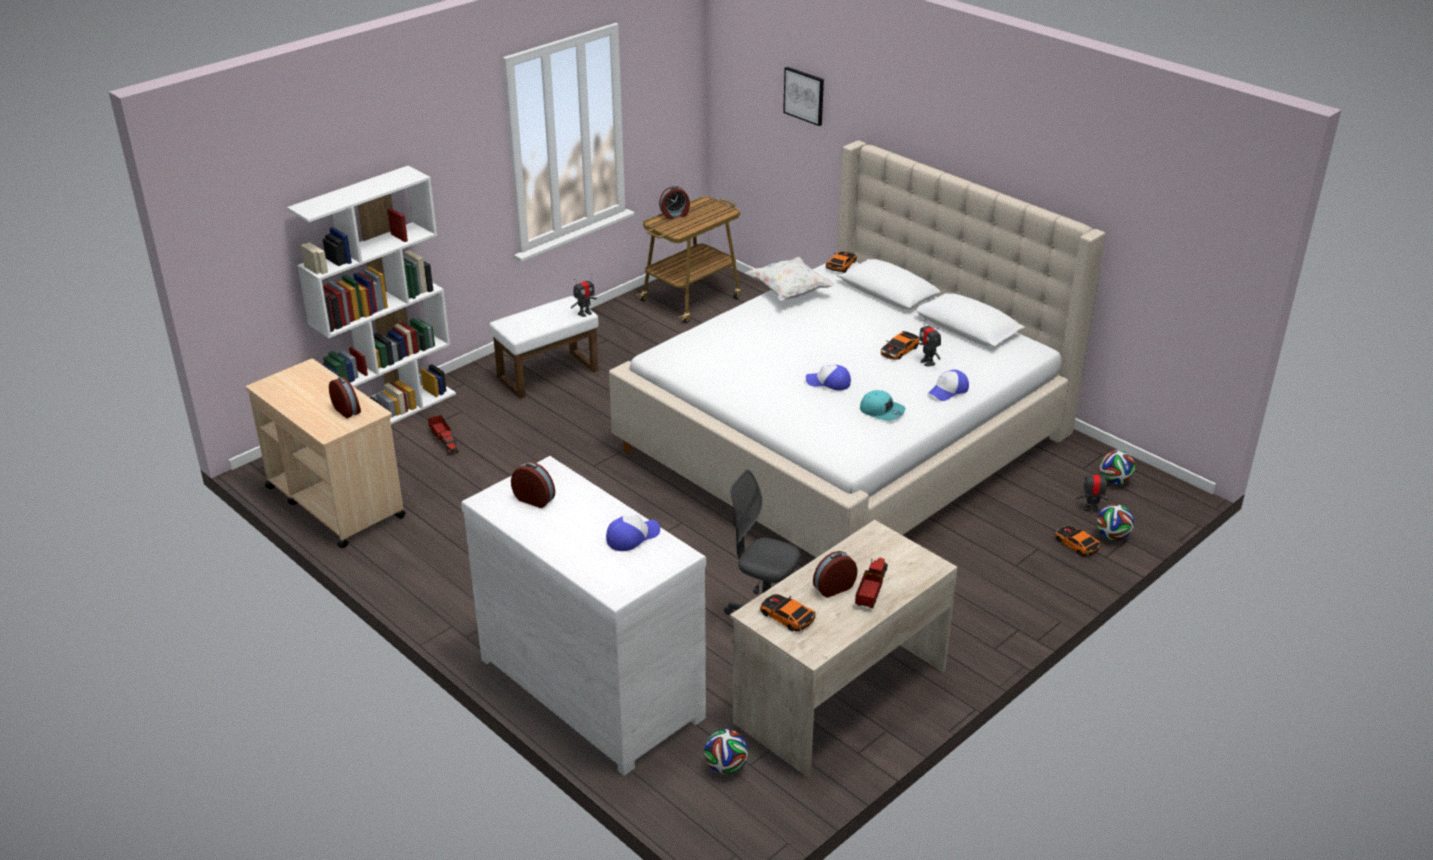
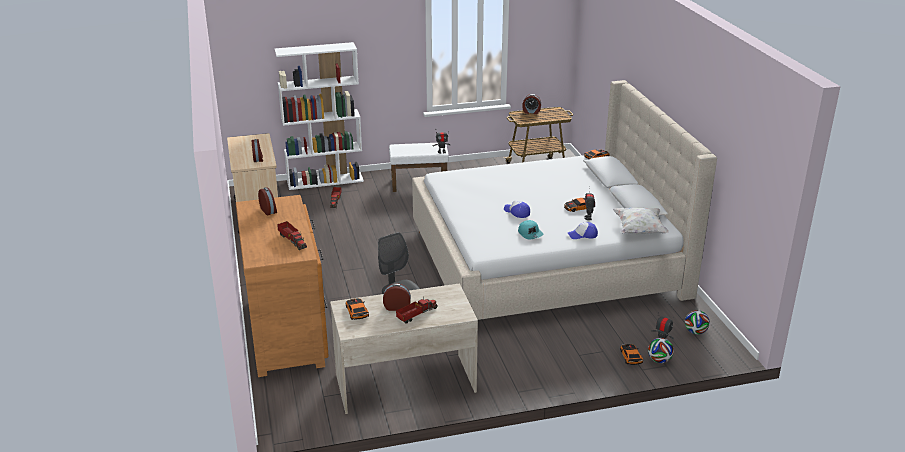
camera: 30 degrees right, 5 degrees down
(594, 685) = (287, 332): white dresser -> brown dresser
(632, 537) = (292, 240): cap -> toy truck
(726, 767) = (310, 392): football -> none
(790, 292) = (549, 163): white pillow -> white pillow (639, 230)
(804, 95) = (610, 49): picture -> none

